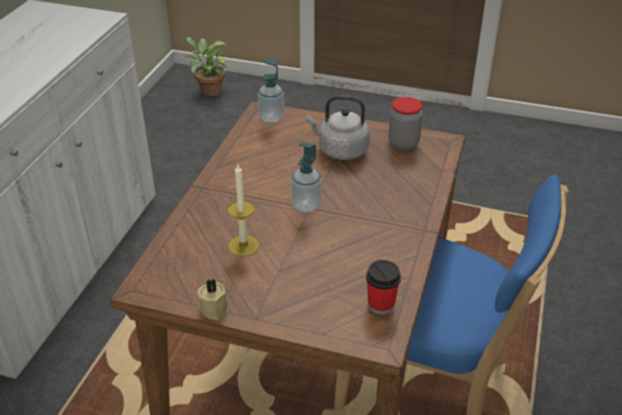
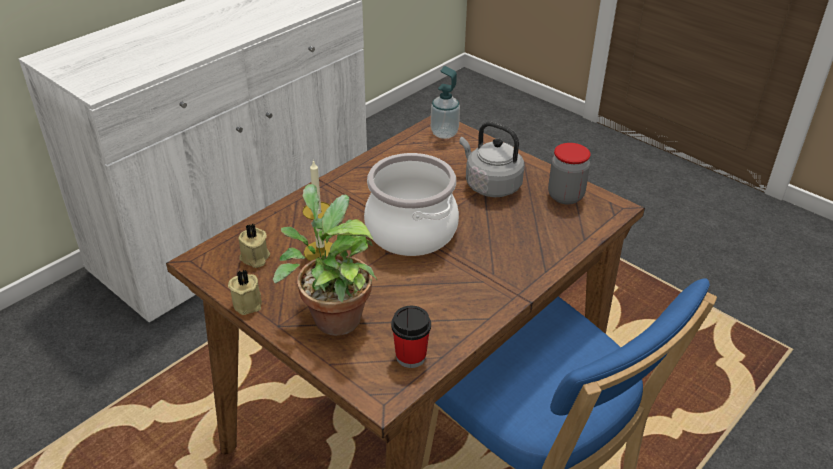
camera: 25 degrees right, 0 degrees up
(190, 269) = (255, 258): none -> beige candle
(208, 91) = (481, 103): potted plant -> potted plant (333, 316)
(306, 205) = (412, 231): soap dispenser -> cooking pot

